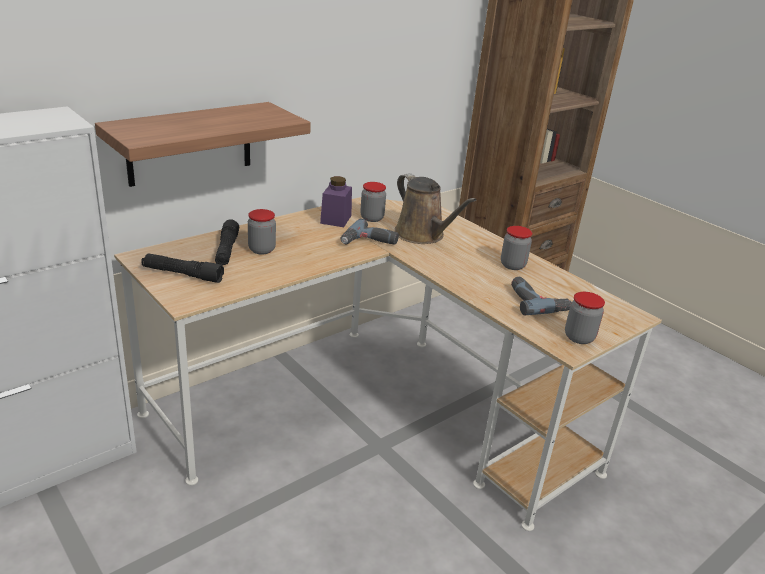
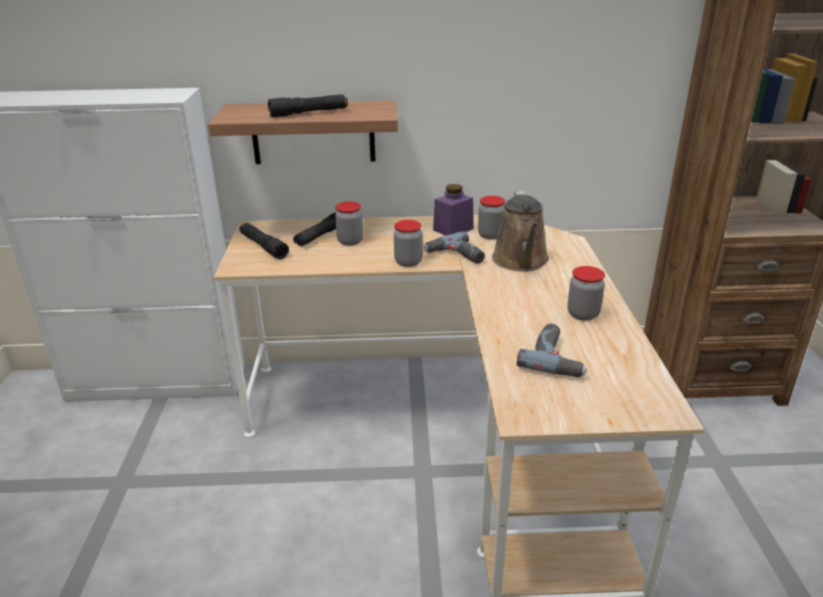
camera: 40 degrees right, 0 degrees up
(215, 124) = (309, 113): none -> black flashlight
(579, 337) = (553, 409): jar -> jar (408, 262)

